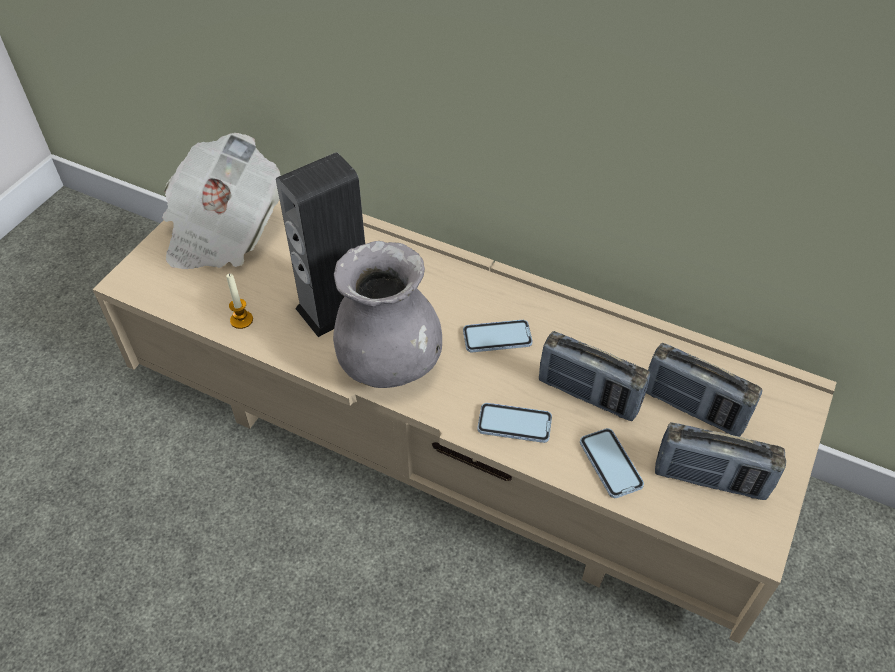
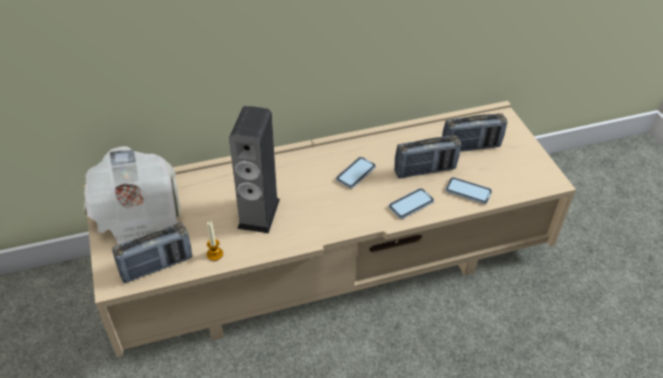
camera: 45 degrees left, 5 degrees down
(389, 362) = (320, 219): grey vase -> none
(710, 479) = (509, 170): radio -> radio (157, 266)

